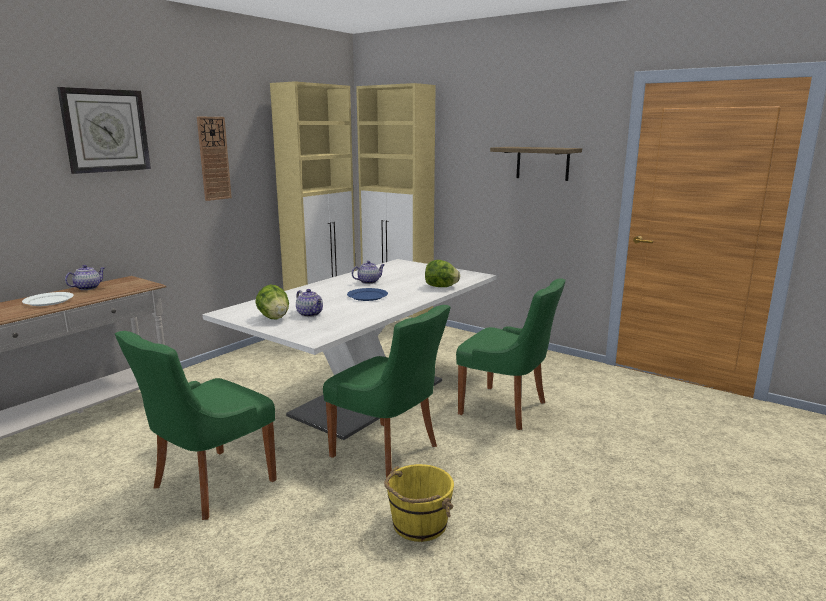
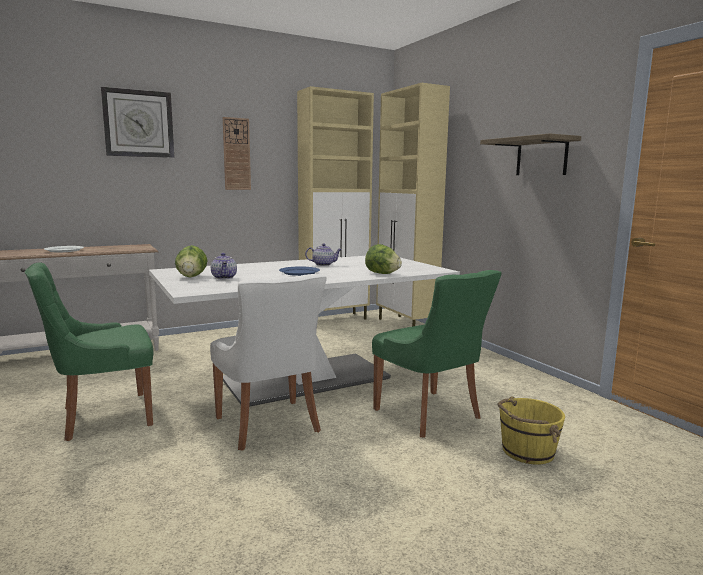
camera: 25 degrees right, 5 degrees down
(88, 288) = (105, 247): teapot -> none
(388, 451) = (269, 426): green chair -> white chair
(418, 524) = (218, 496): yellow bucket -> yellow bucket (526, 451)

